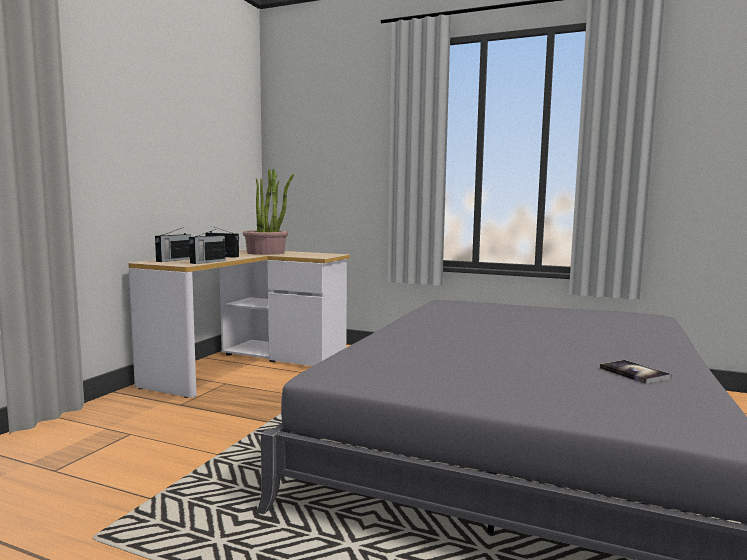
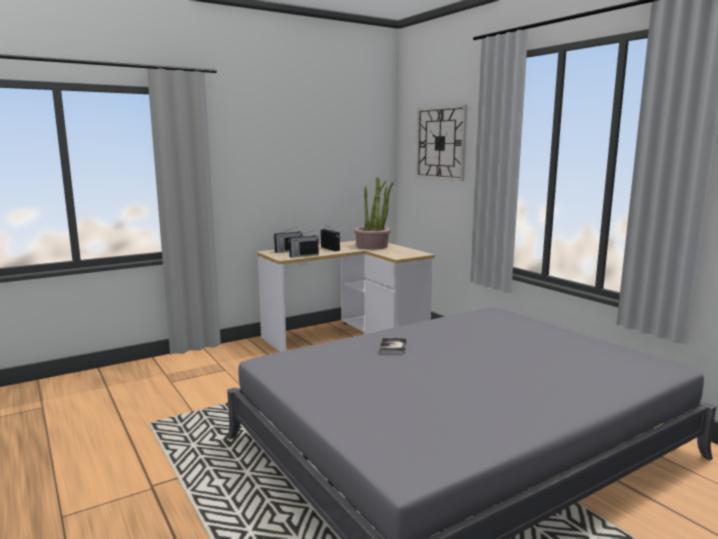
camera: 35 degrees right, 5 degrees up
(330, 136) = (441, 143): none -> wall clock
(634, 373) = (475, 416): book -> book (393, 346)

